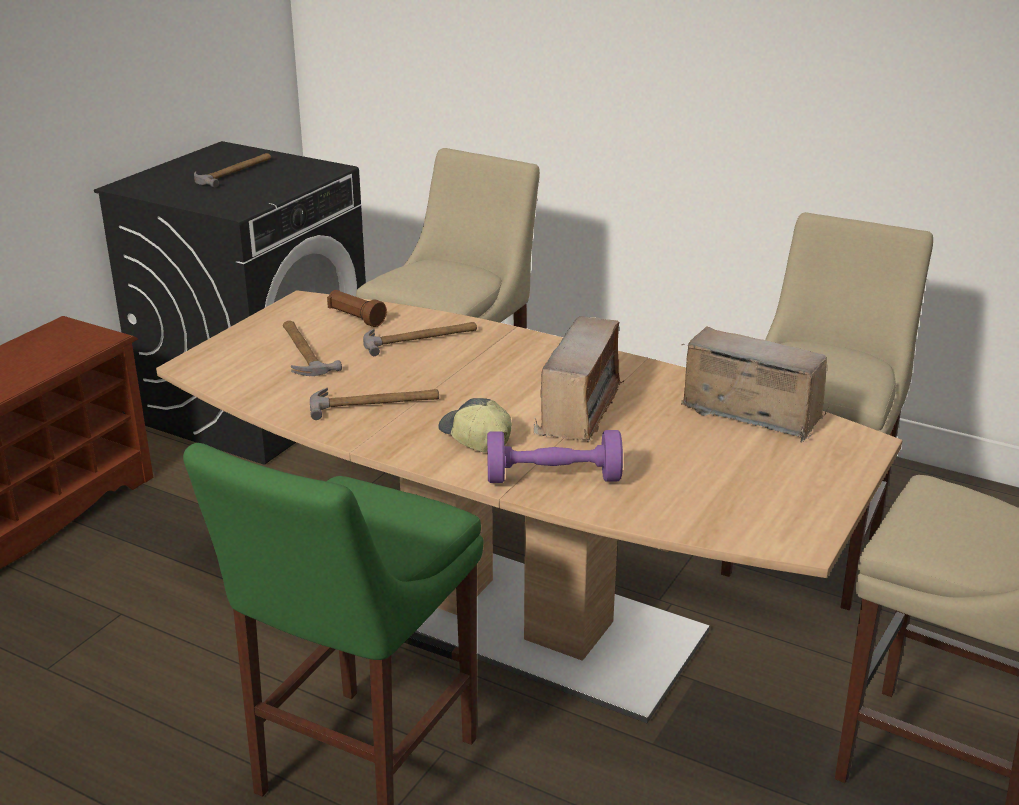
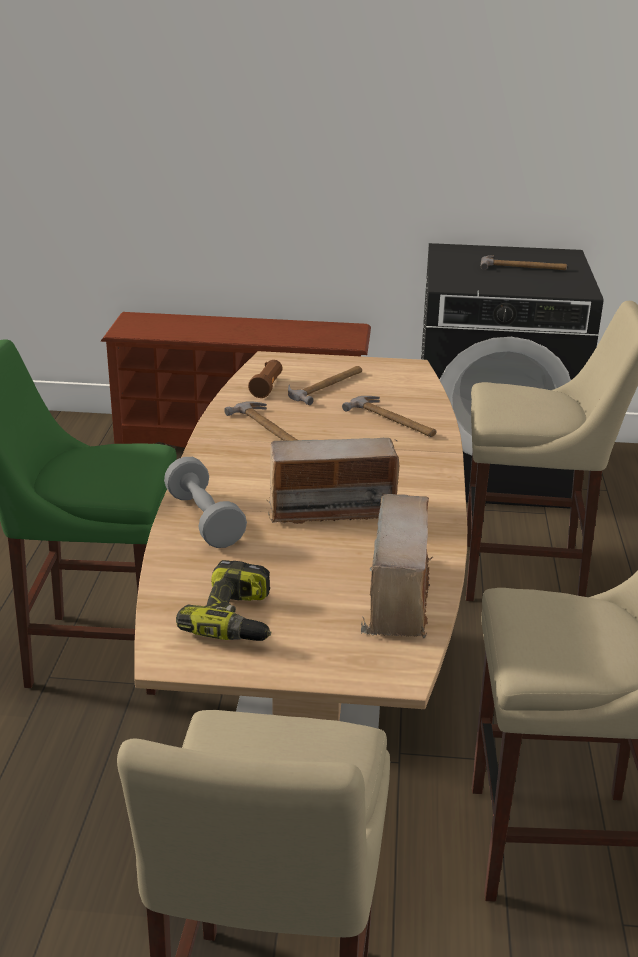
camera: 65 degrees right, 0 degrees up
(356, 318) = (402, 390): brown flashlight -> brown flashlight (267, 387)
(474, 437) = (247, 475): cap -> none
(553, 478) = (204, 520): purple dumbbell -> grey dumbbell
(751, 496) = (237, 619): none -> power drill

